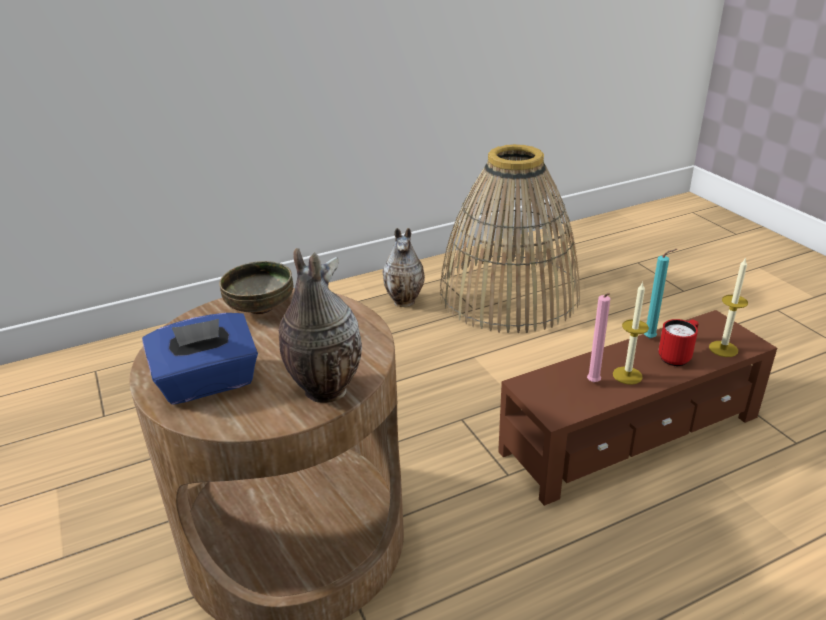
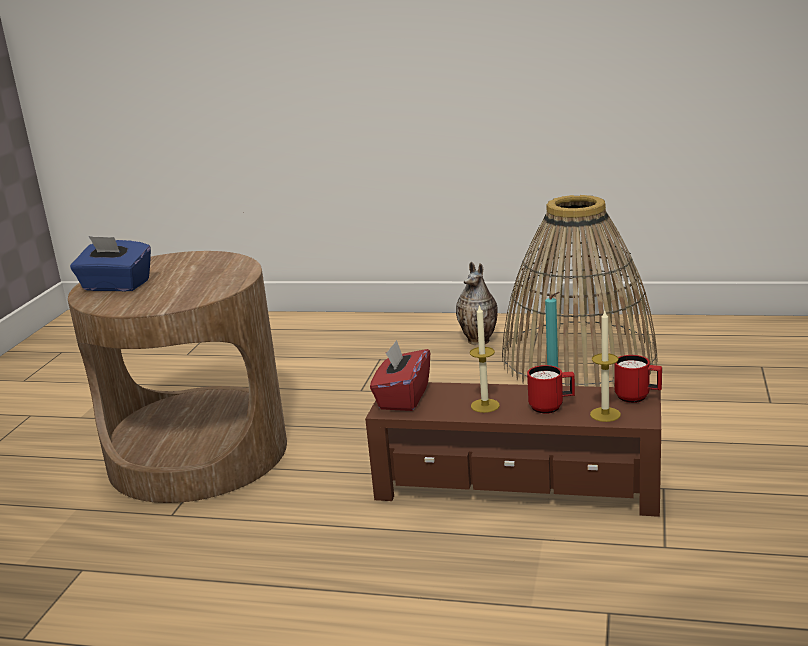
camera: 40 degrees right, 10 degrees down
(261, 308) = (204, 260): bowl -> none
(322, 391) = (157, 303): vase -> none
(548, 394) = (403, 398): none -> red tissue box
(593, 383) = (448, 402): pink candle -> none
(717, 324) = (637, 398): none -> red mug

